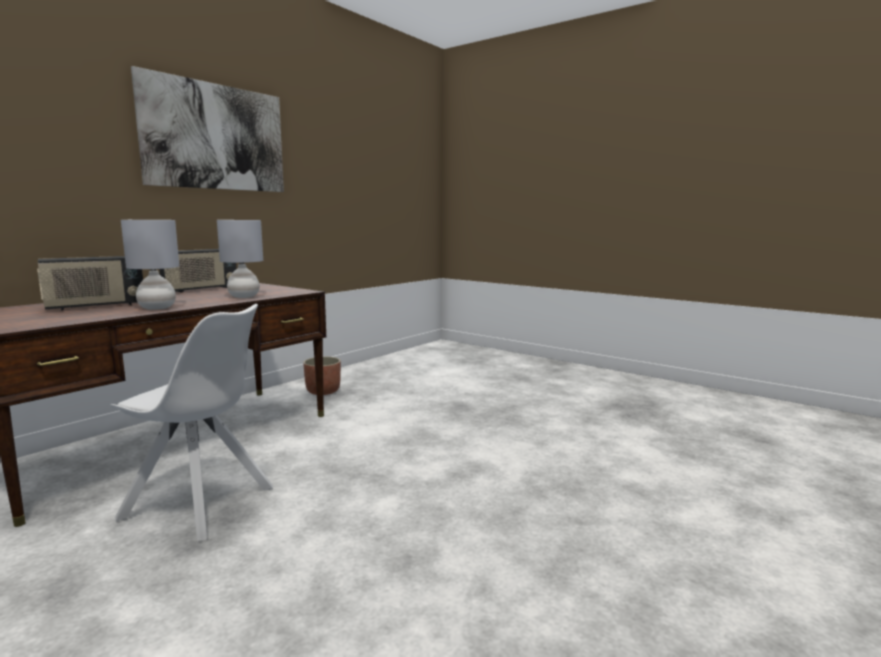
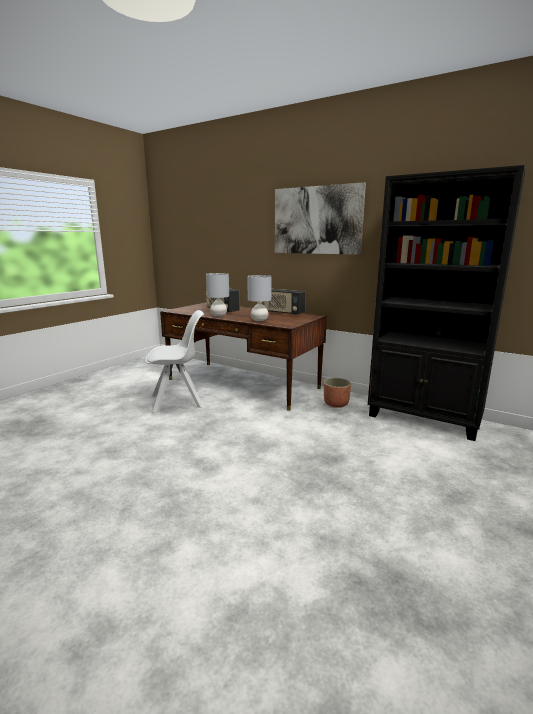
camera: 85 degrees right, 5 degrees up
(200, 503) = (178, 401): white chair -> white chair turned 120 degrees counterclockwise
(388, 365) = (424, 419): none -> black bookcase

